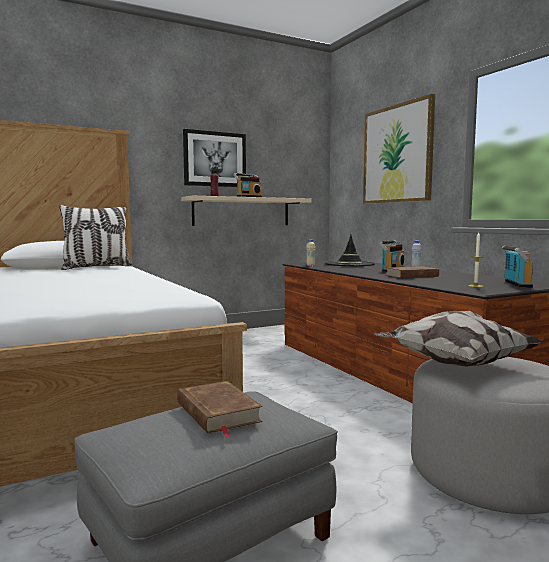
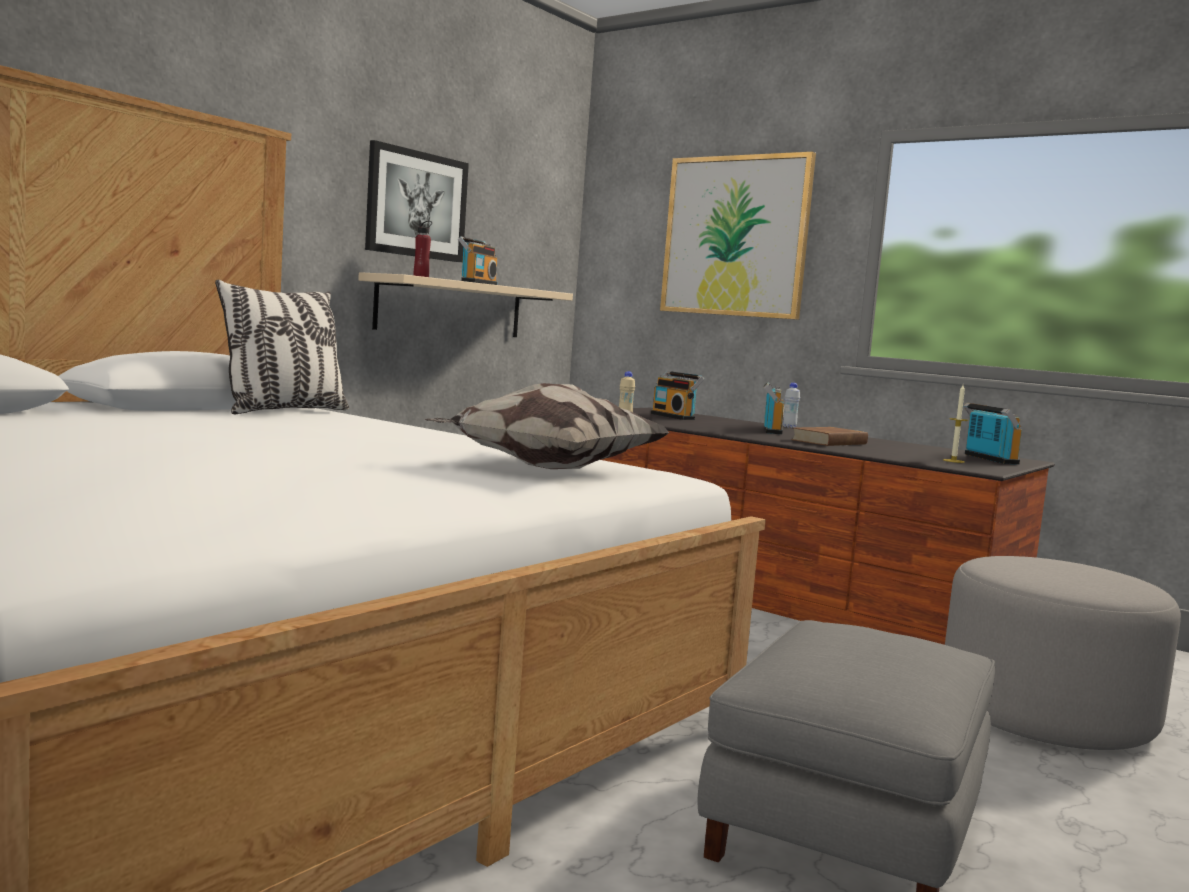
camera: 25 degrees left, 0 degrees up
(217, 412) = (872, 645): brown book -> none
(349, 264) = (674, 416): black hat -> radio
(453, 364) = (1013, 569): pillow -> pillow (546, 468)

